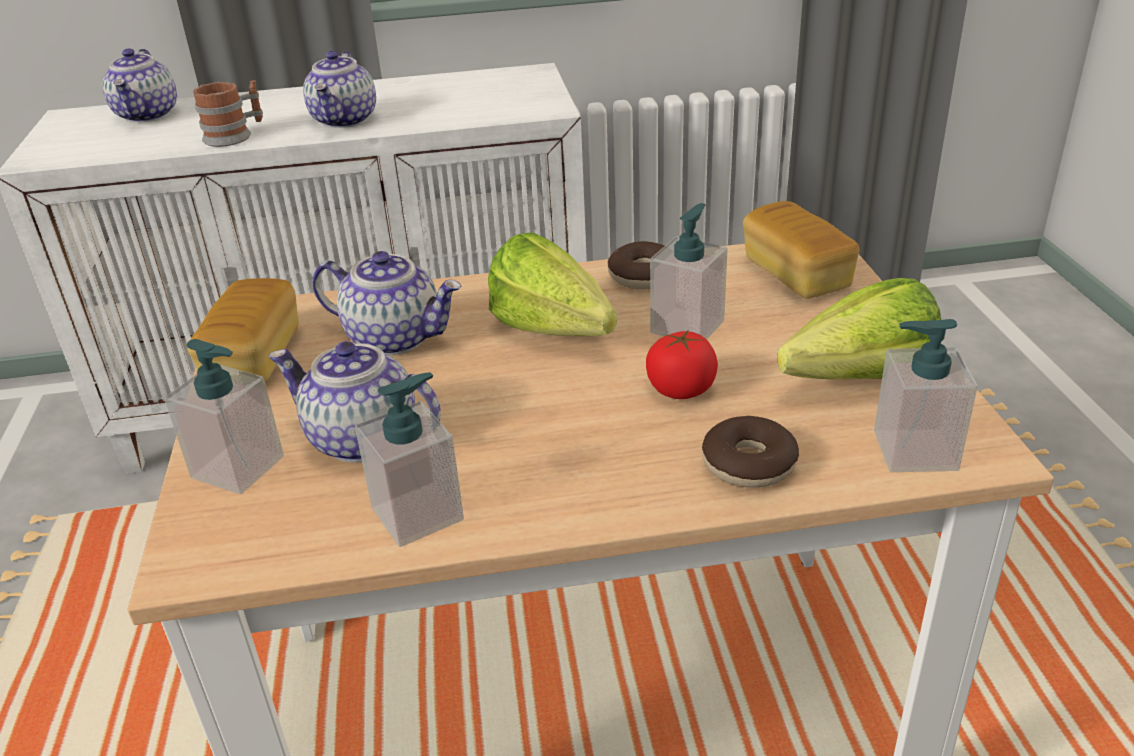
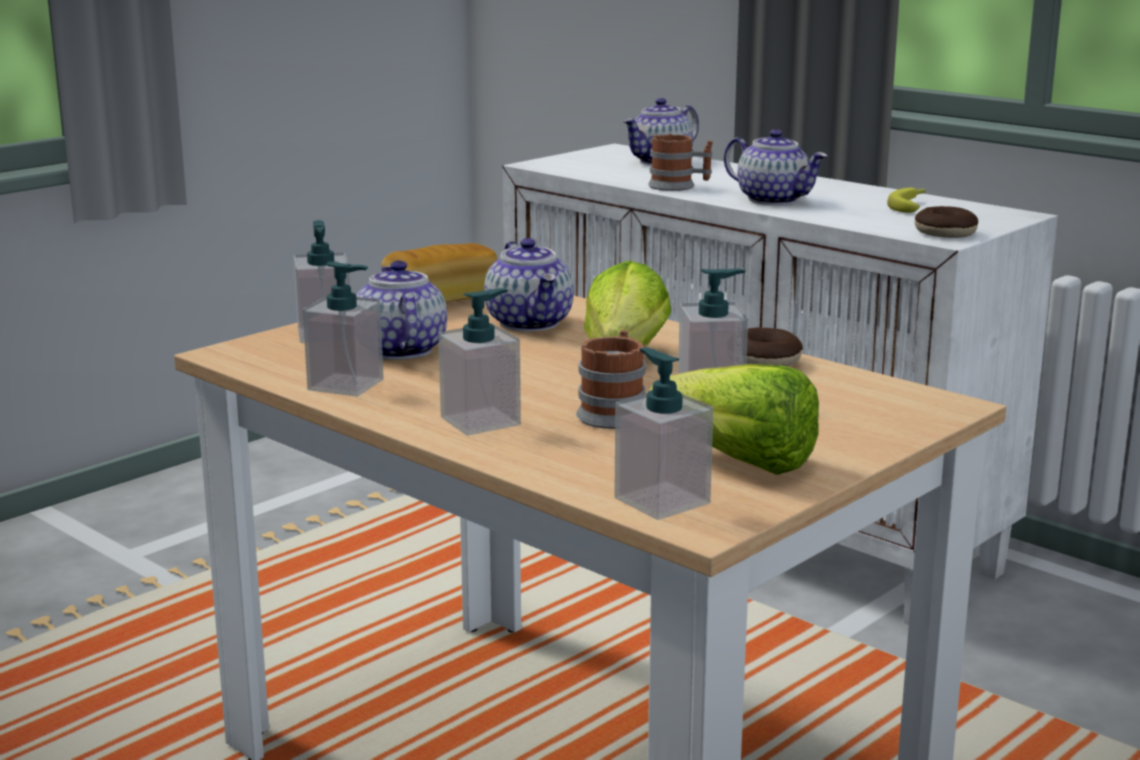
camera: 50 degrees right, 15 degrees down
(345, 120) = (774, 200): teapot -> teapot turned 105 degrees counterclockwise
(453, 89) = (911, 206): none -> banana
(624, 469) = (481, 421): none -> soap dispenser
(681, 389) = (614, 412): tomato -> mug
(749, 464) = (548, 453): donut -> donut (945, 233)
(796, 274) = (879, 406): bread -> none

